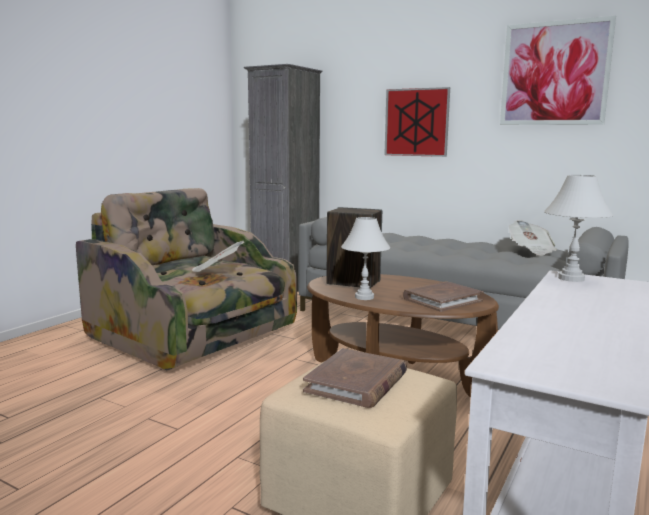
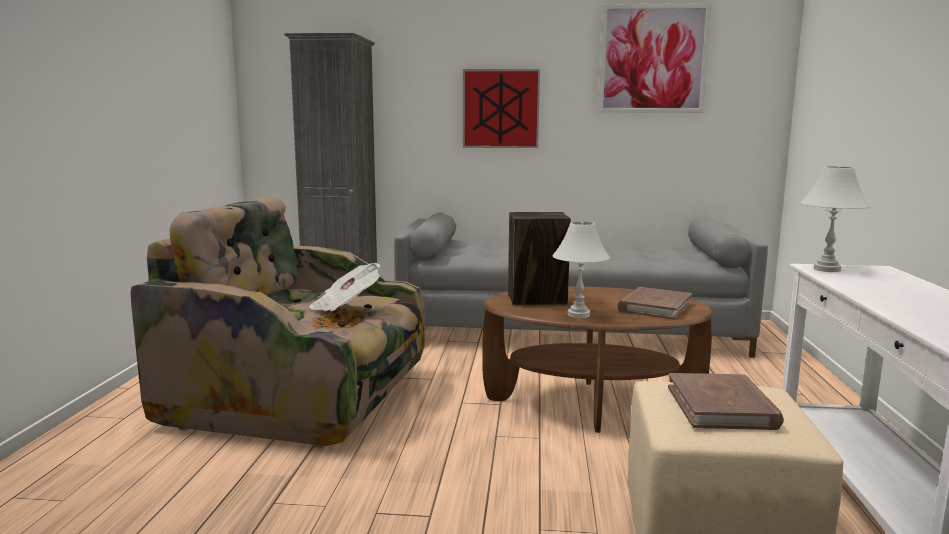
camera: 25 degrees left, 0 degrees up
(531, 250) = (649, 246): newspaper -> none

